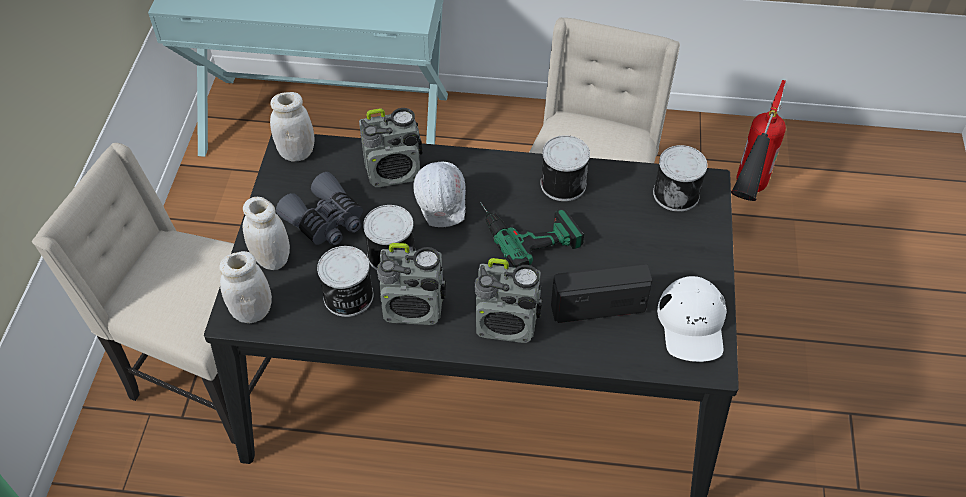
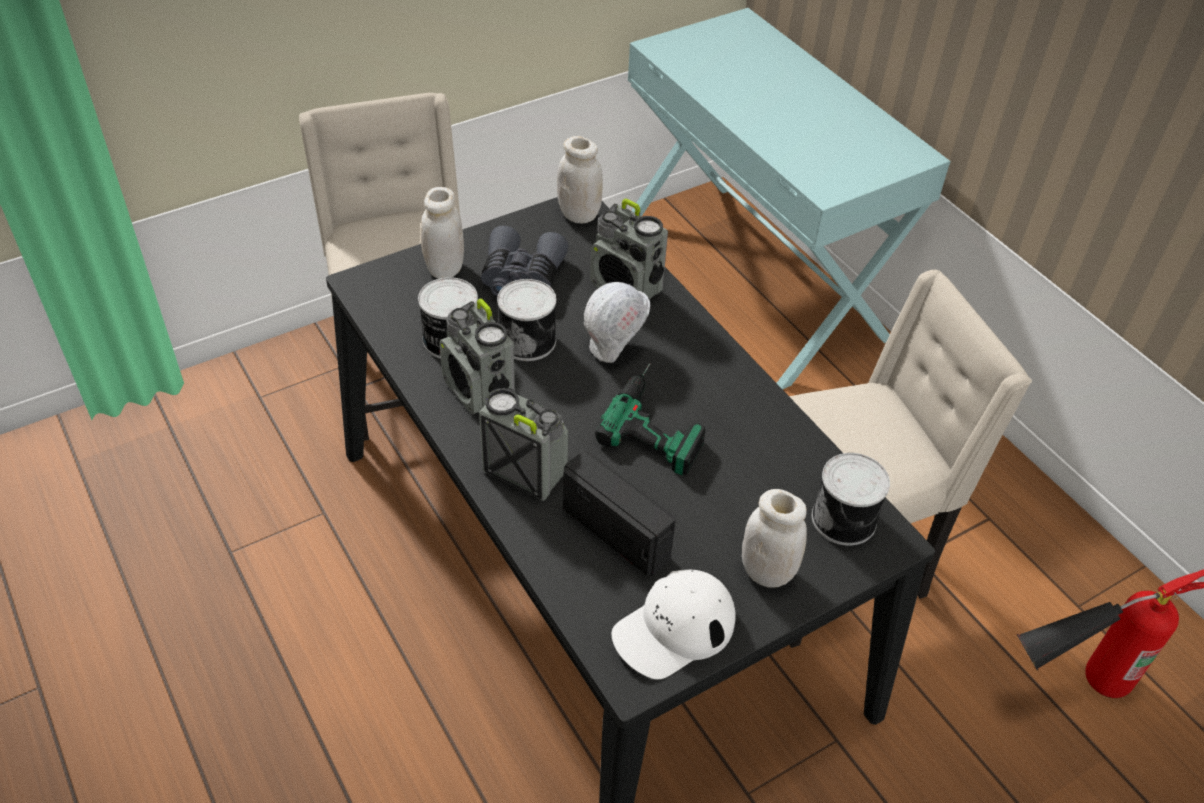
camera: 50 degrees right, 5 degrees down
(252, 311) = (377, 289): white jar -> white jar (767, 571)
(507, 325) = (524, 471): radio -> radio turned 150 degrees clockwise
(562, 183) = (750, 415): can -> none

